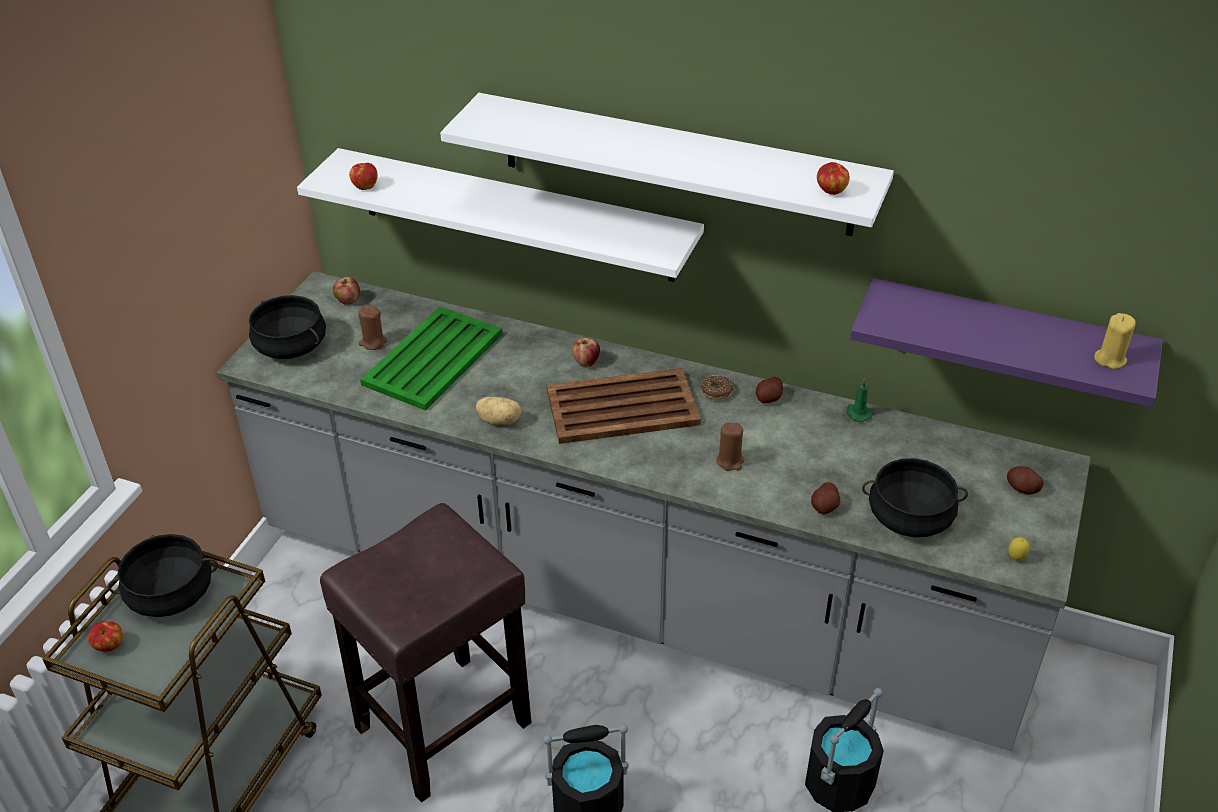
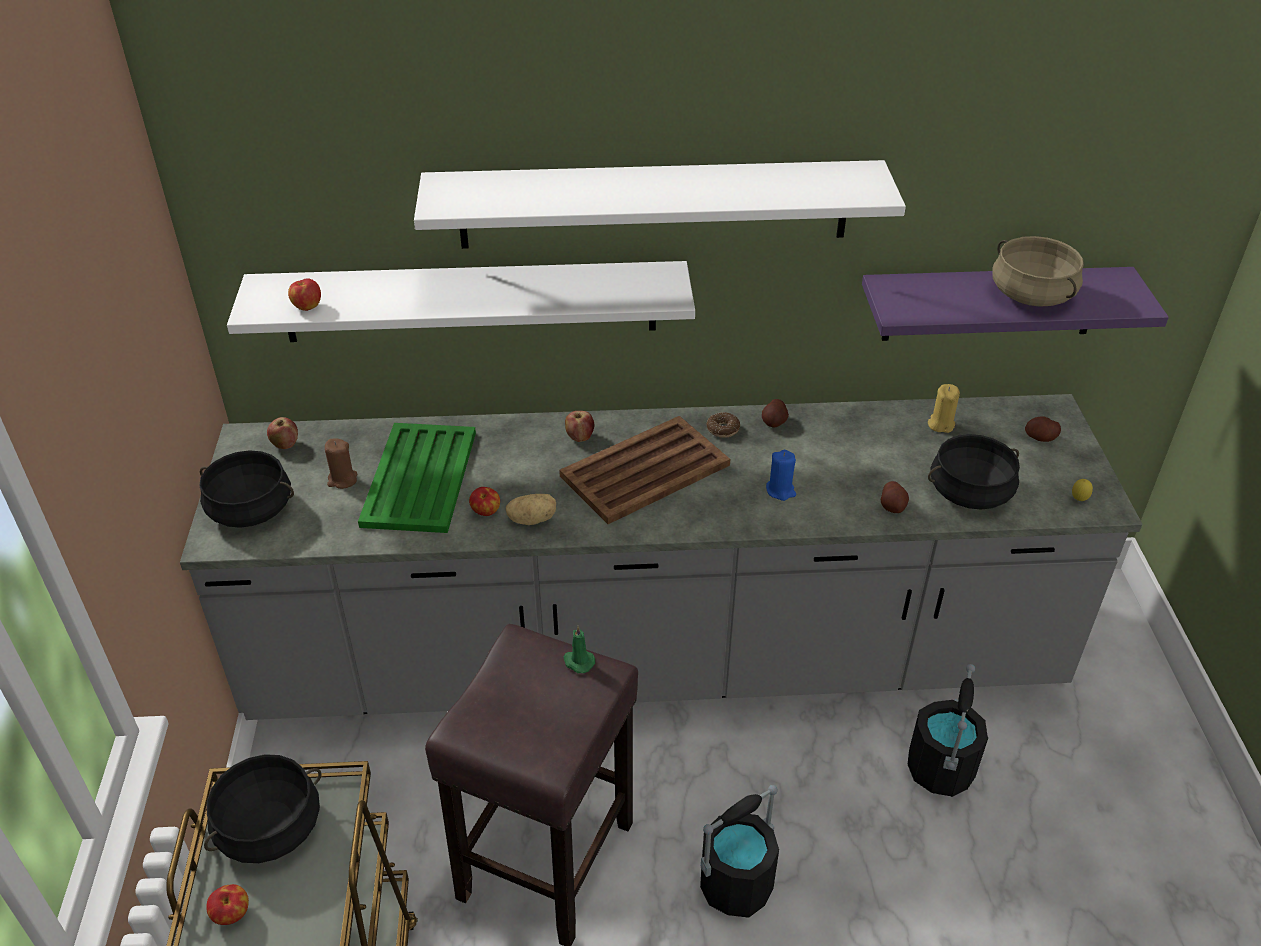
camera: 25 degrees left, 0 degrees up
(730, 461) = (780, 490): brown candle -> blue candle
(831, 191) = (849, 191): apple -> apple (486, 512)
(857, 413) = (861, 413): green candle -> green candle (578, 661)
(1025, 339) = (1031, 295): none -> beige cooking pot
(1110, 359) = (1109, 294): yellow candle -> yellow candle (941, 424)

